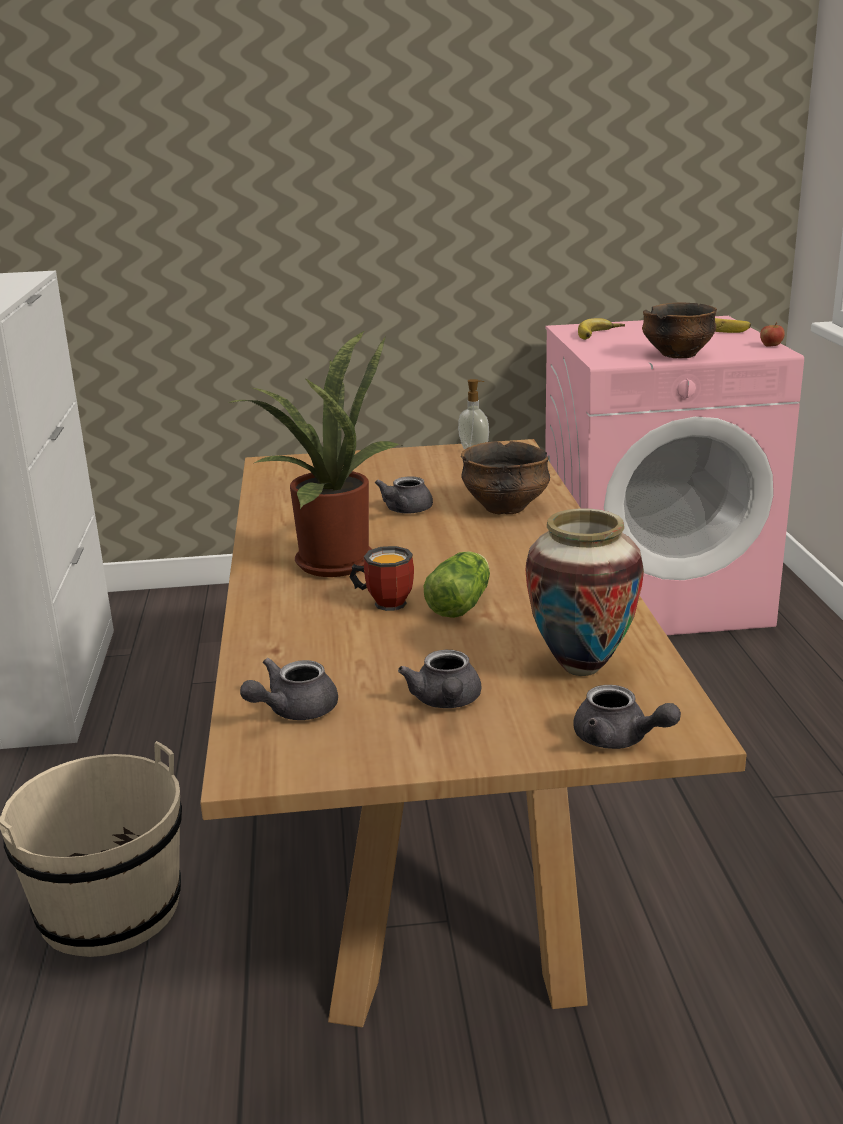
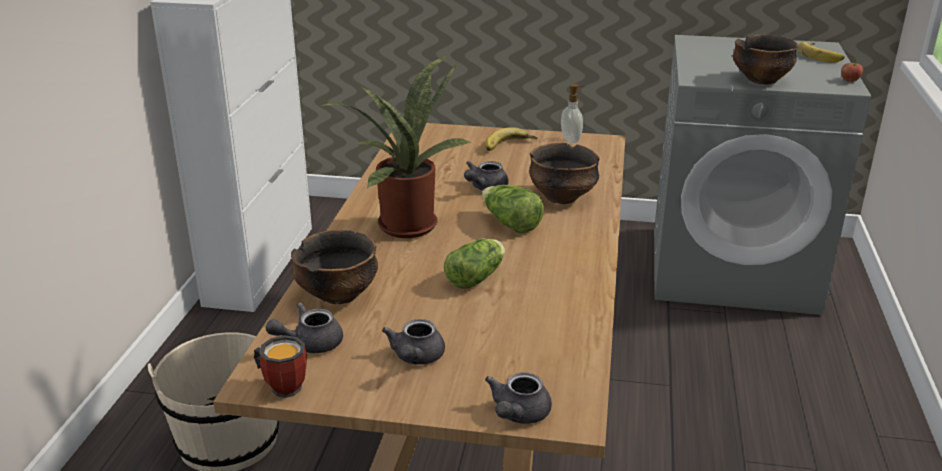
camera: 15 degrees right, 5 degrees up
(295, 651) = (338, 295): none -> bowl
(384, 602) = (423, 266): mug -> mug (283, 385)
(462, 543) = (510, 224): none -> lettuce
(580, 667) = (529, 348): vase -> none
(600, 335) = (712, 50): banana -> banana (509, 146)
(619, 740) = (518, 415): grey teapot -> grey teapot turned 60 degrees clockwise
(654, 595) = (733, 268): pink washing machine -> grey washing machine

